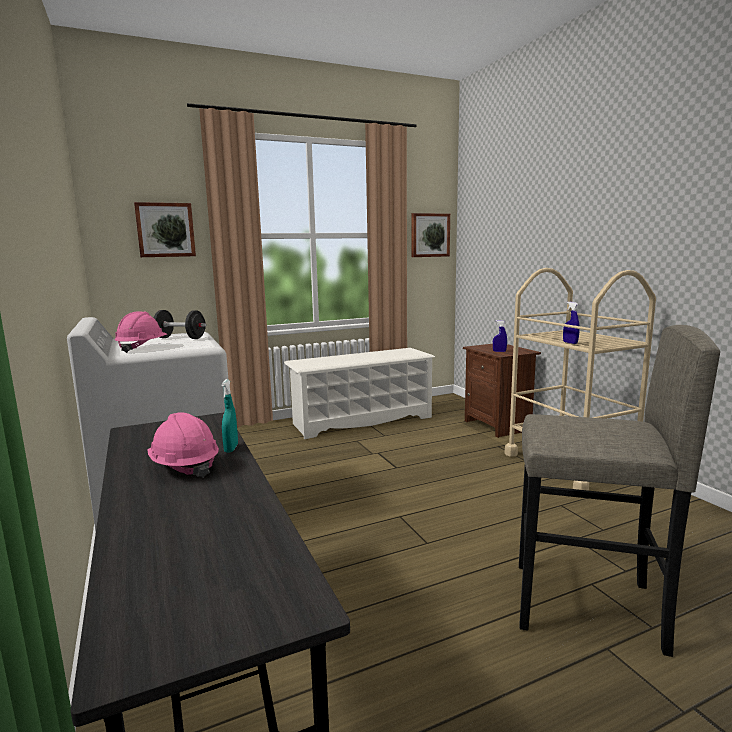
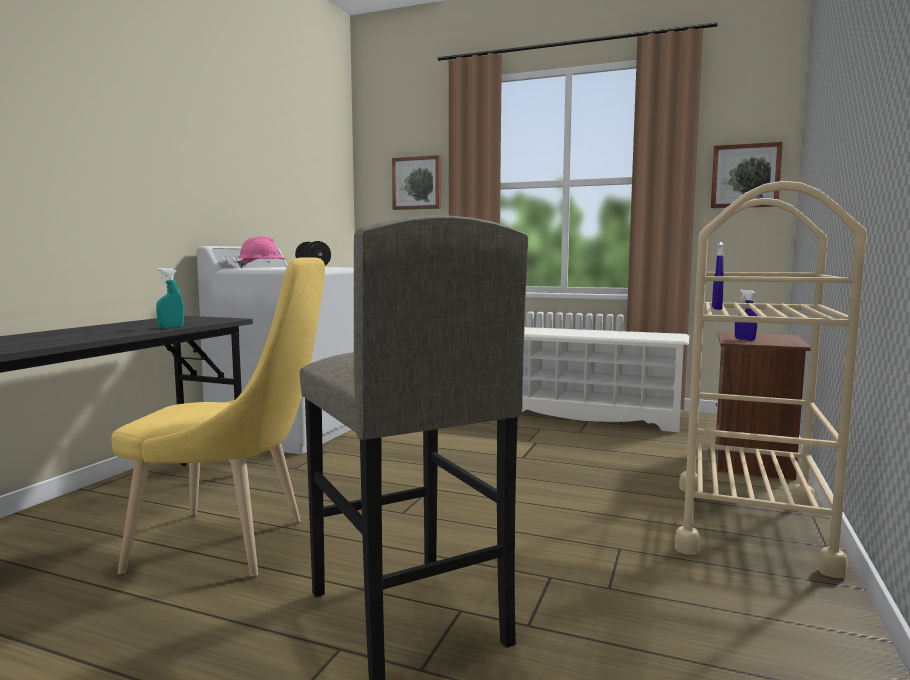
camera: 45 degrees right, 5 degrees down
(184, 467) = (123, 328): pink hard hat -> none
(388, 638) = (231, 545): none -> yellow chair

